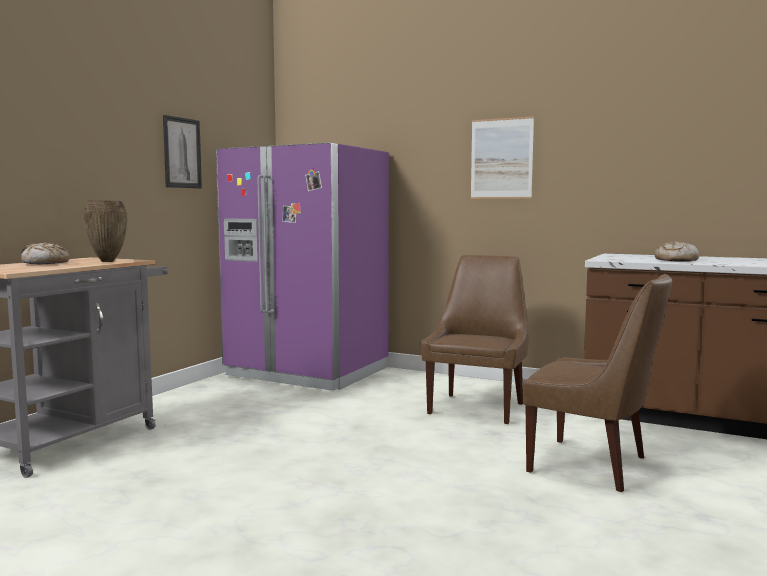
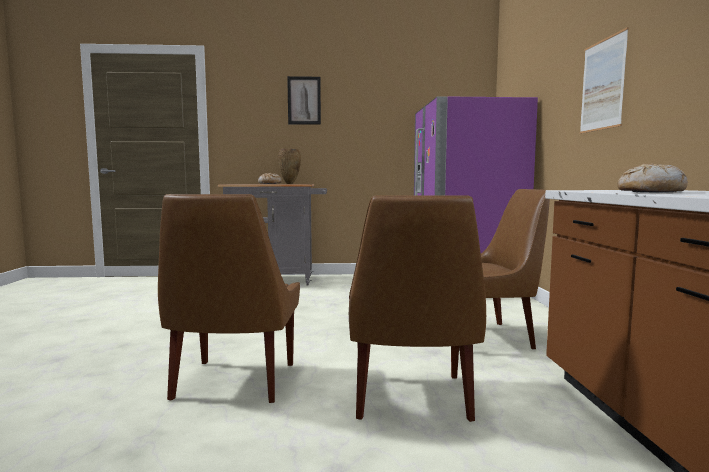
camera: 60 degrees right, 0 degrees up
(182, 153) = (390, 119): picture -> picture (304, 100)
(499, 532) = (233, 383): none -> brown chair

